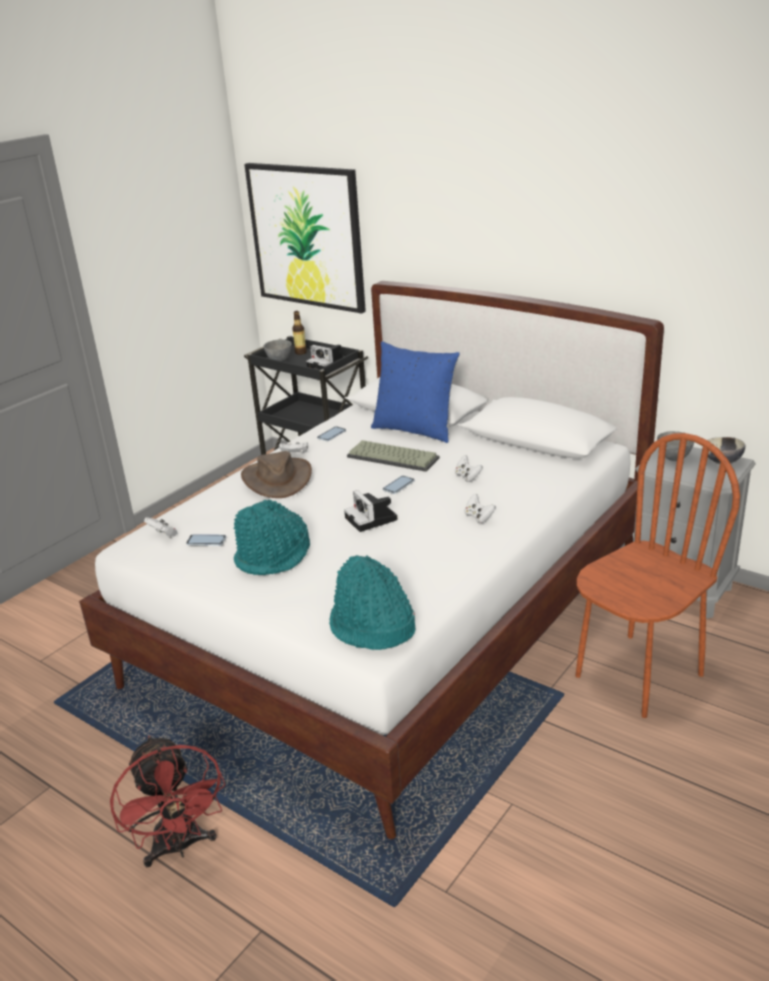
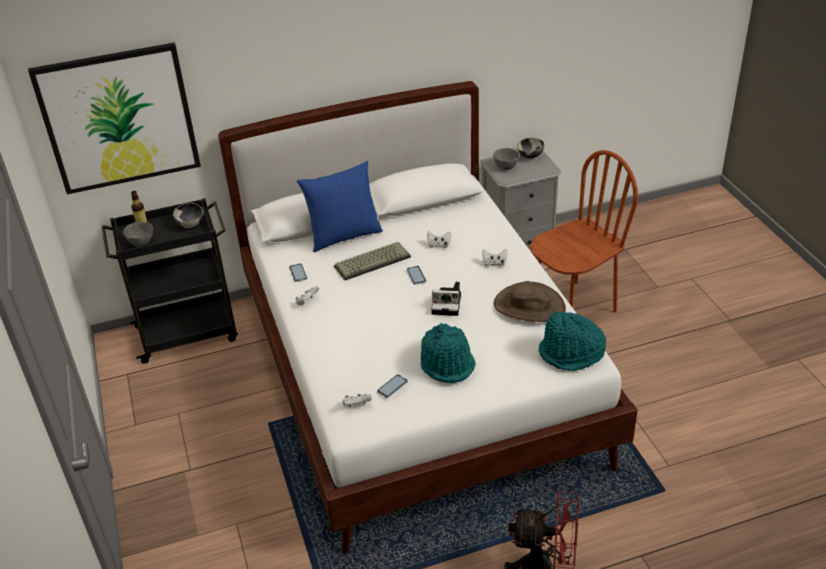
camera: 55 degrees left, 10 degrees up
(277, 479) = (338, 323): brown hat -> brown hat (529, 306)
(327, 364) = (190, 224): camera -> bowl
(638, 675) = (573, 308): brown chair -> brown chair turned 60 degrees clockwise

